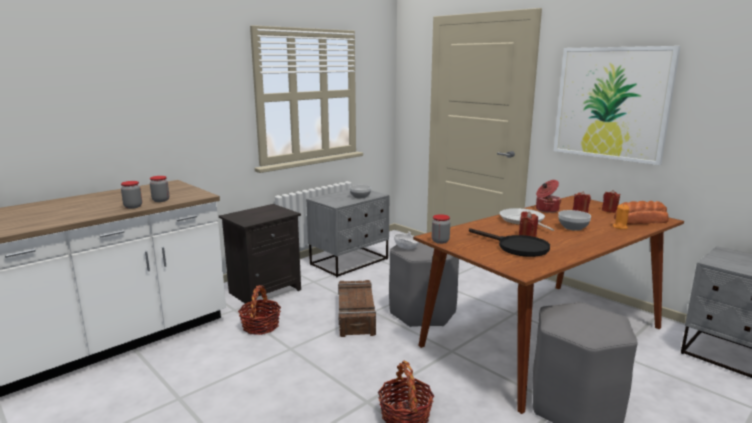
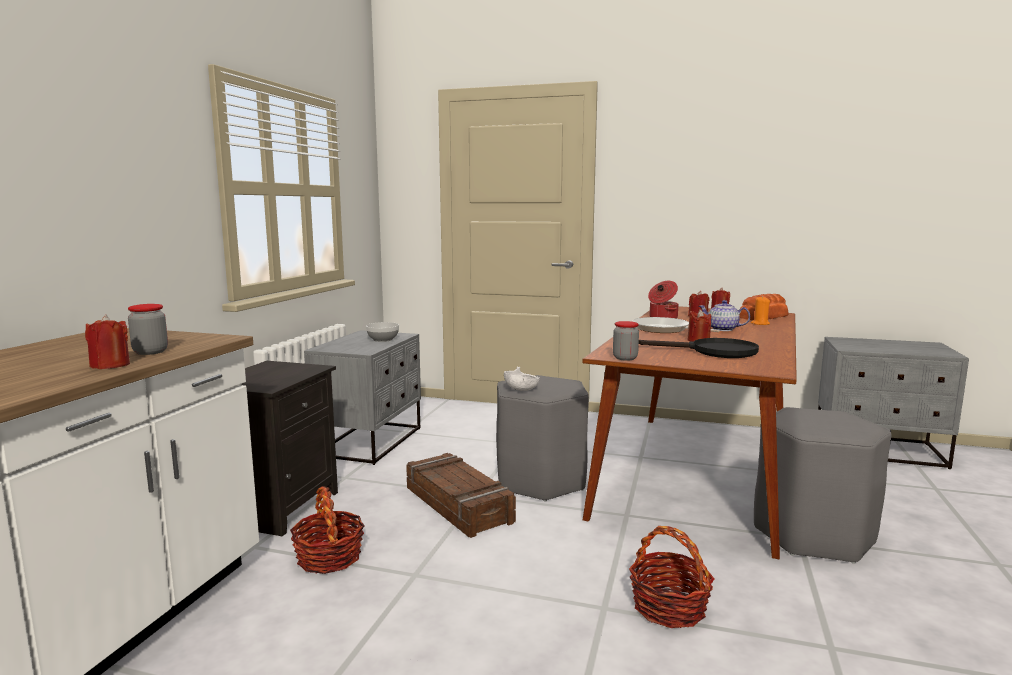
camera: 30 degrees left, 5 degrees down
(133, 206) = (110, 365): jar -> red candle
(573, 228) = (723, 329): bowl -> teapot
(611, 103) = (694, 192): picture -> none

